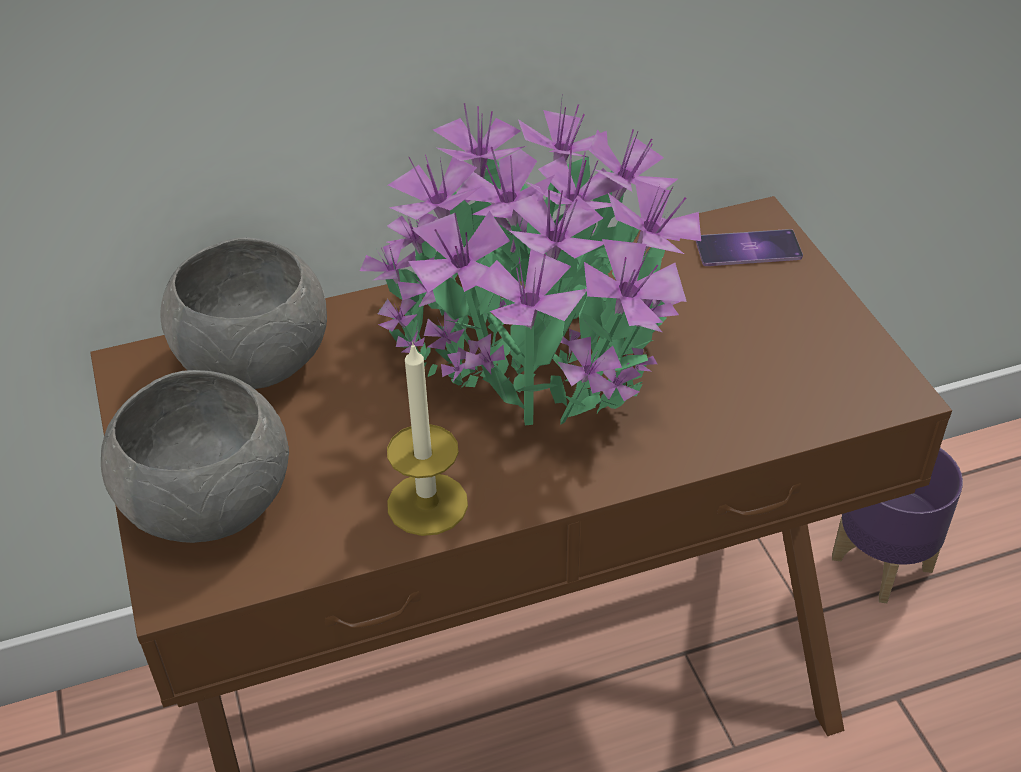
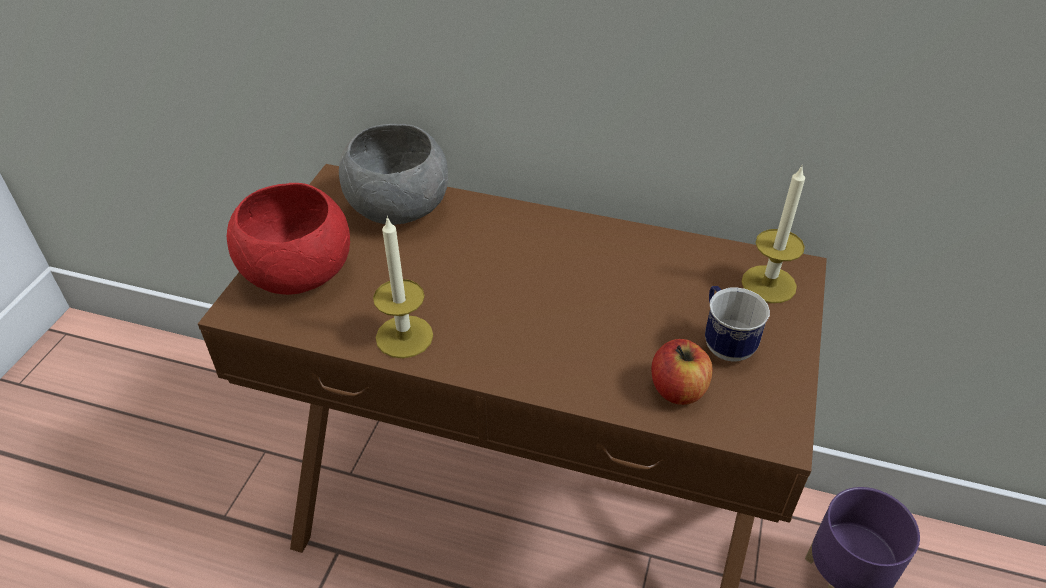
camera: 35 degrees right, 0 degrees up
(207, 502) = (298, 272): grey bowl -> red bowl
(534, 347) = (560, 277): potted plant -> none
(748, 248) = (768, 284): phone -> candle
(764, 330) = (724, 343): none -> mug
(768, 400) = (678, 389): none -> apple

